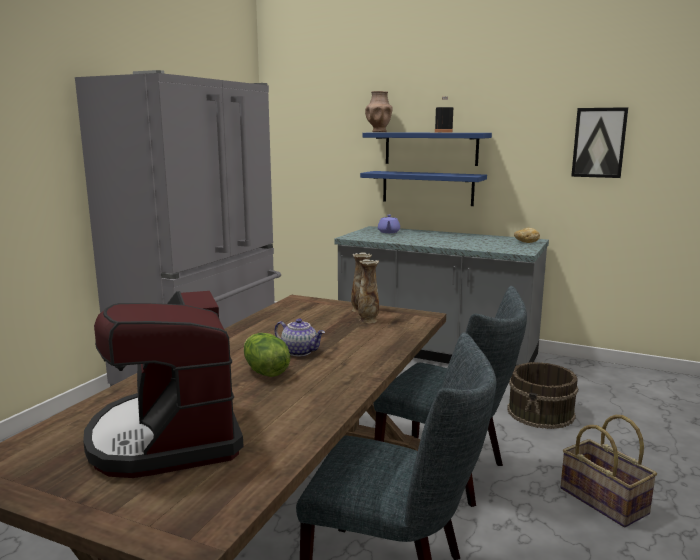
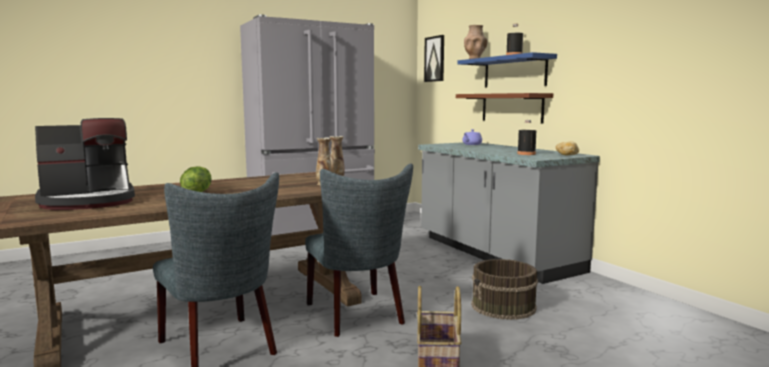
camera: 35 degrees right, 5 degrees down
(168, 437) = (89, 201): coffee machine -> coffee machine turned 135 degrees counterclockwise
(300, 352) = (240, 189): teapot -> none
(427, 188) = (511, 107): blue shelf -> brown shelf
(491, 244) = (526, 154): none -> black bottle
(599, 142) = (644, 55): picture -> picture (435, 59)

